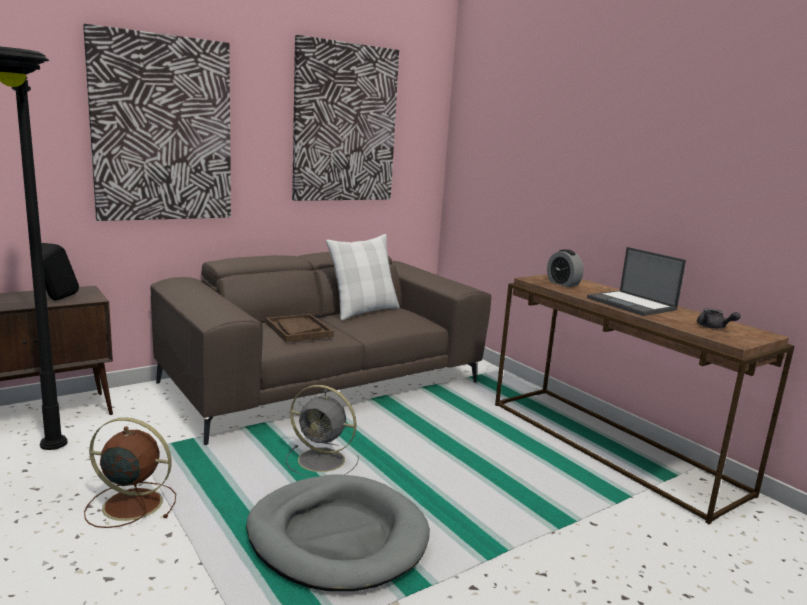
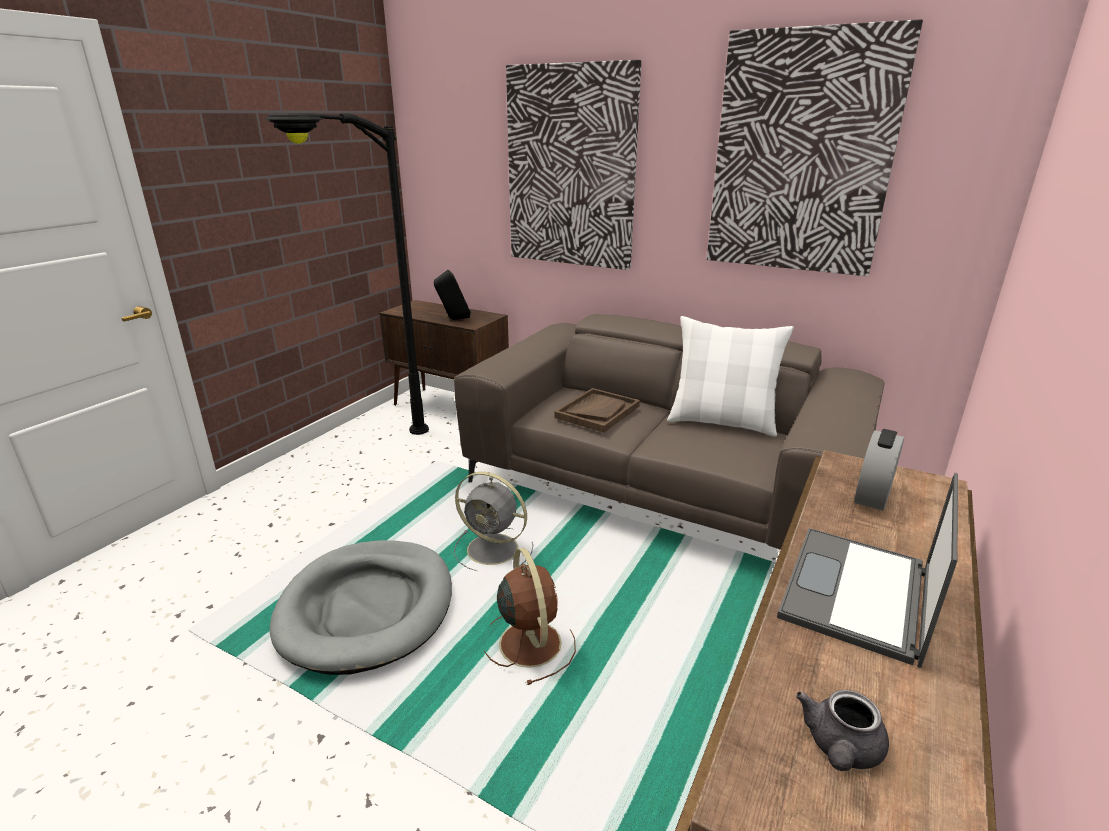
camera: 65 degrees right, 10 degrees up
(130, 504) = (361, 491): brown fan -> brown fan (529, 641)
(323, 461) = (495, 550): grey fan -> grey fan turned 60 degrees counterclockwise

